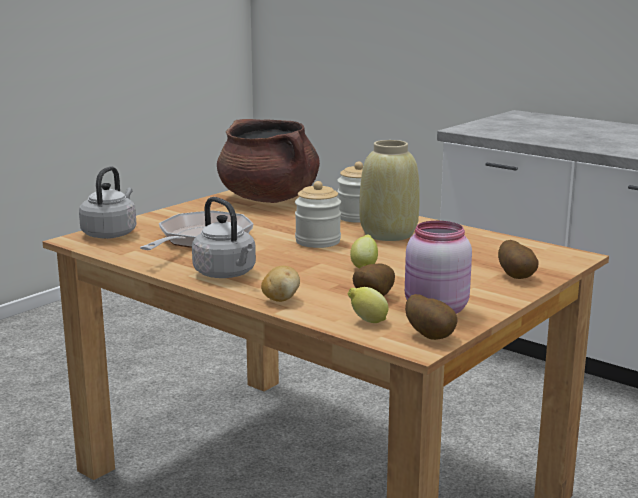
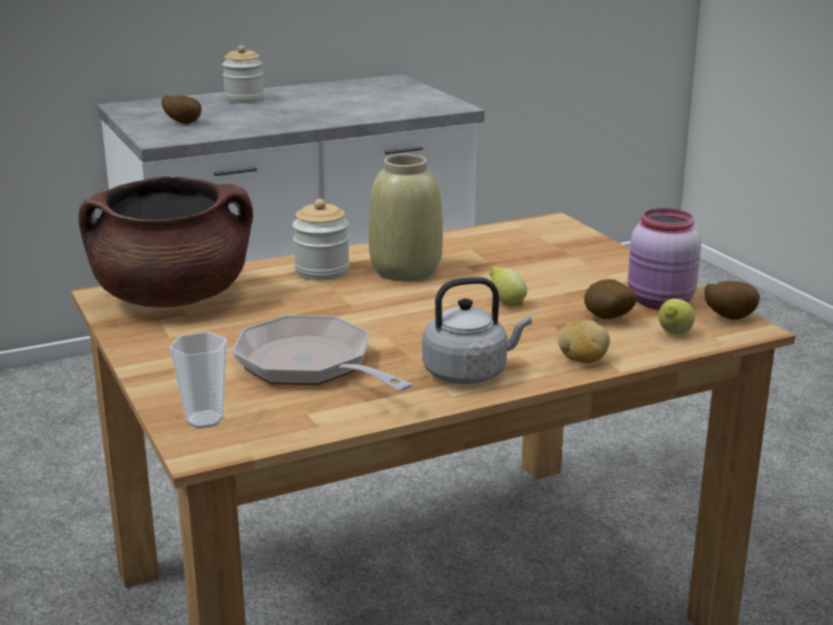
camera: 65 degrees left, 5 degrees up
(111, 233) = (204, 420): grey kettle -> cup
(318, 241) = (393, 307): jar -> jar (244, 99)
(517, 276) = (592, 253): potato -> potato (184, 123)

